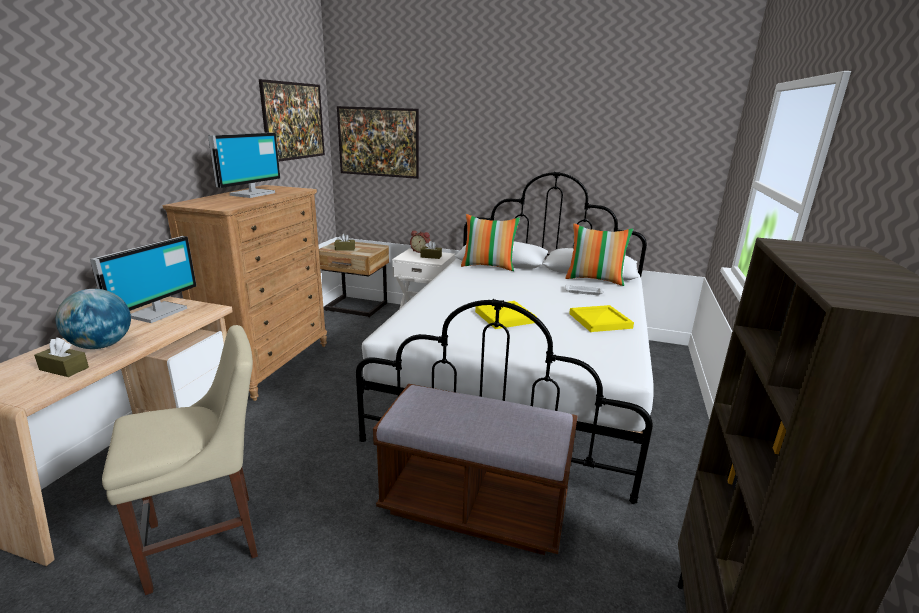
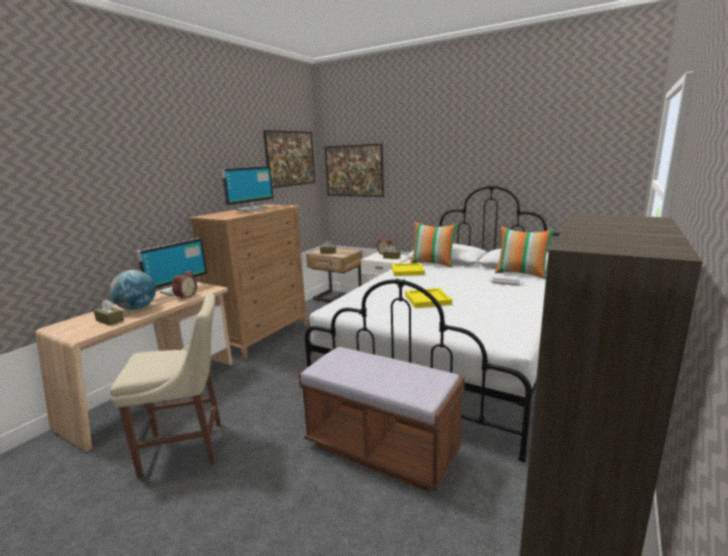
camera: 15 degrees right, 5 degrees down
(173, 323) = (185, 296): none -> alarm clock
(601, 321) = (510, 305): yellow tray -> yellow tray (408, 271)

